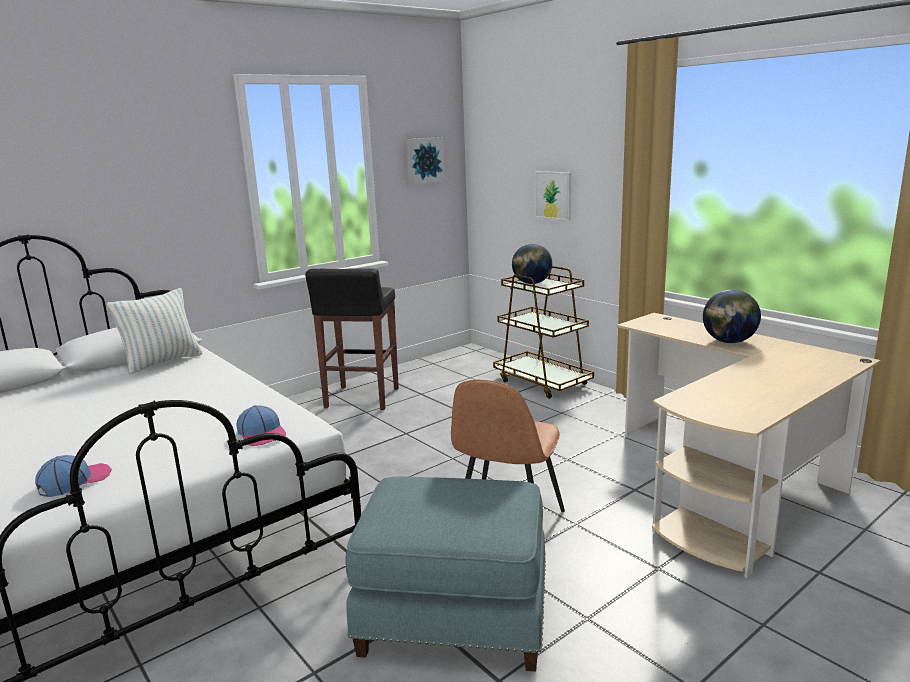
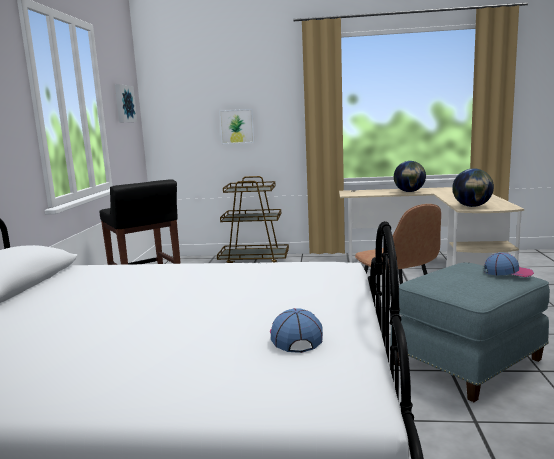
camera: 45 degrees left, 5 degrees down
(162, 362) = (70, 278): pillow -> none
(262, 434) = (326, 274): cap -> cap (508, 272)
(532, 283) = (241, 189): globe -> globe (472, 206)

